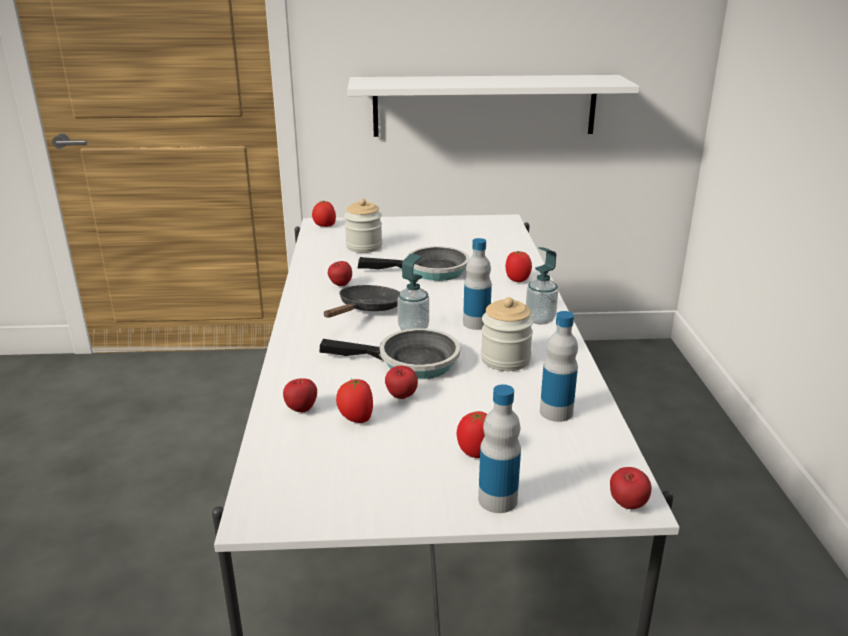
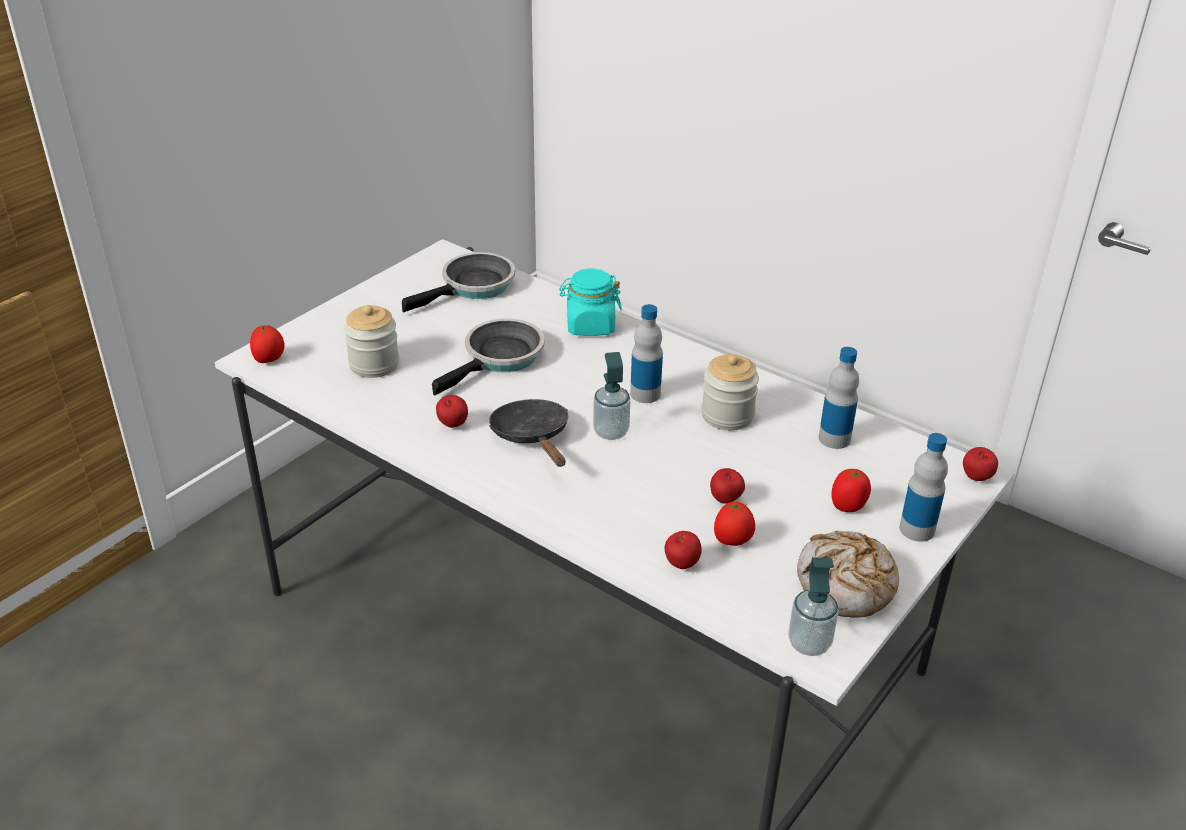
camera: 50 degrees left, 10 degrees up
(369, 491) = (846, 585): none -> bread
(411, 362) = (672, 465): frying pan -> frying pan (473, 287)
(484, 105) = (325, 108): white shelf -> none
(517, 280) = (590, 326): tomato -> turquoise jar
(540, 319) = (682, 360): soap dispenser -> soap dispenser (809, 643)

